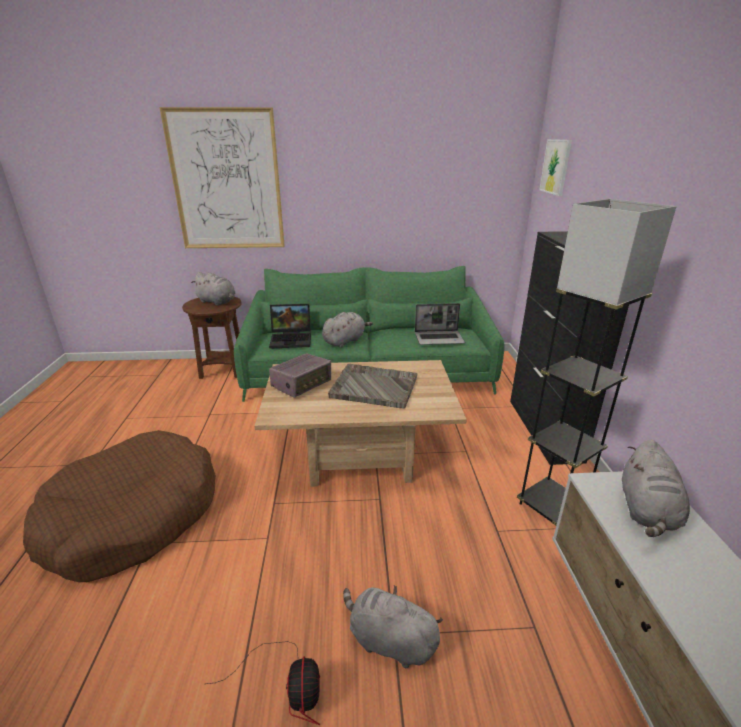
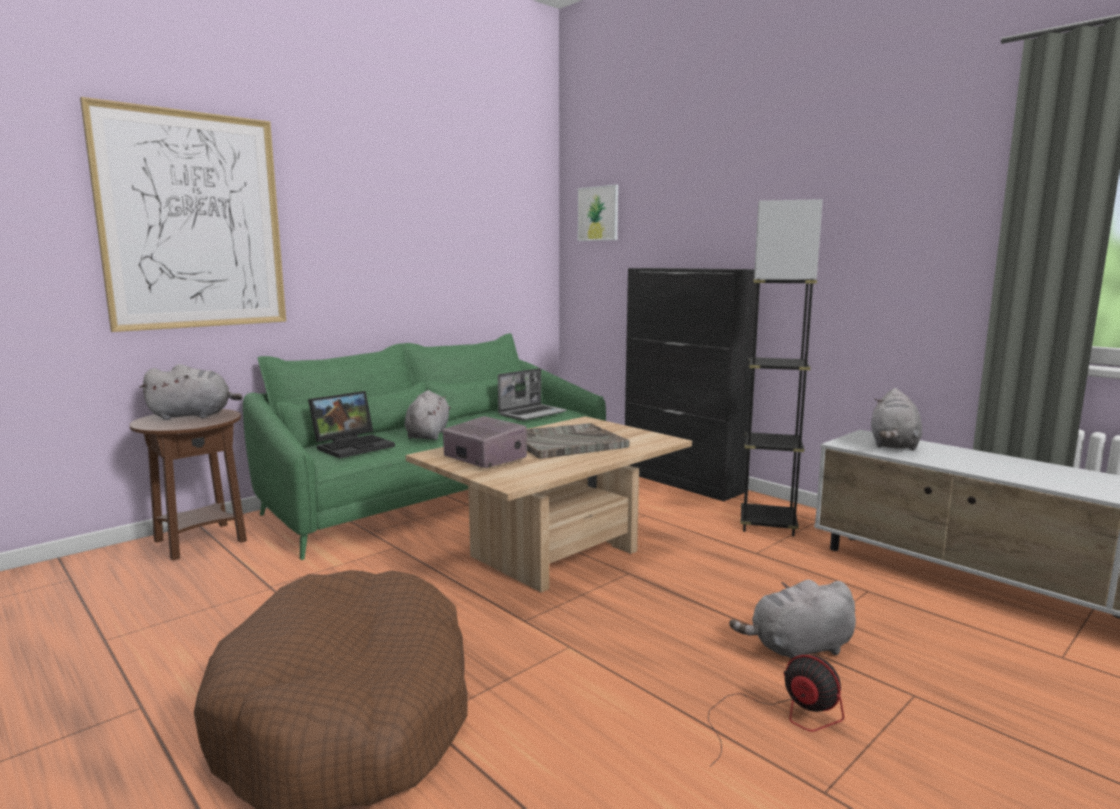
camera: 40 degrees left, 15 degrees down
(302, 384) = (485, 458): radio -> radio turned 45 degrees counterclockwise
(647, 511) = (893, 445): grey plush toy -> grey plush toy turned 45 degrees clockwise

